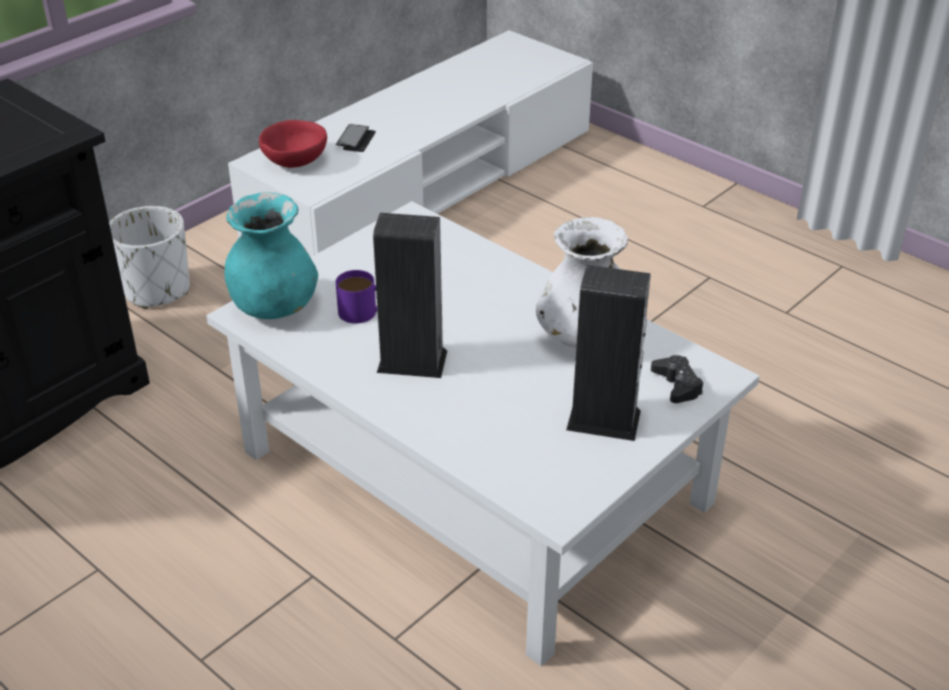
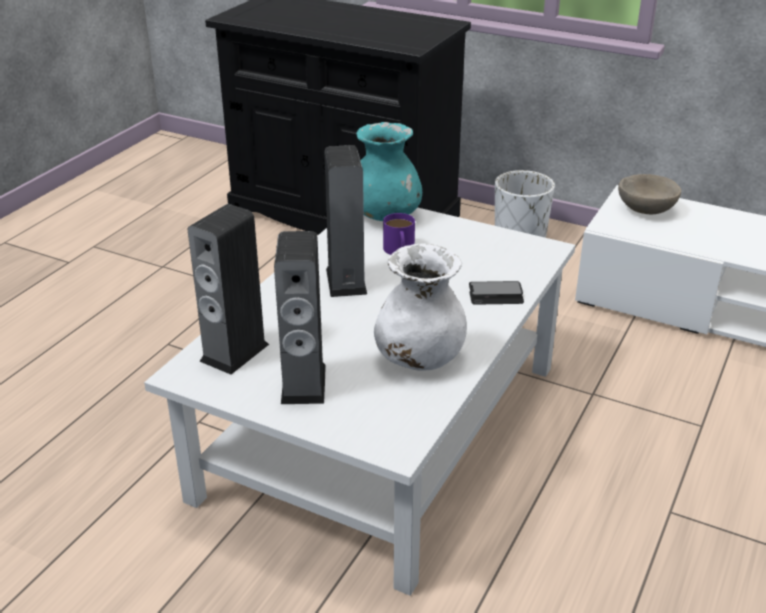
camera: 75 degrees right, 5 degrees down
(295, 161) = (646, 209): red bowl -> beige bowl
(356, 140) = (708, 229): phone -> phone (496, 295)
(528, 465) = (234, 352): none -> speaker
(677, 385) = (370, 422): black game controller -> none

